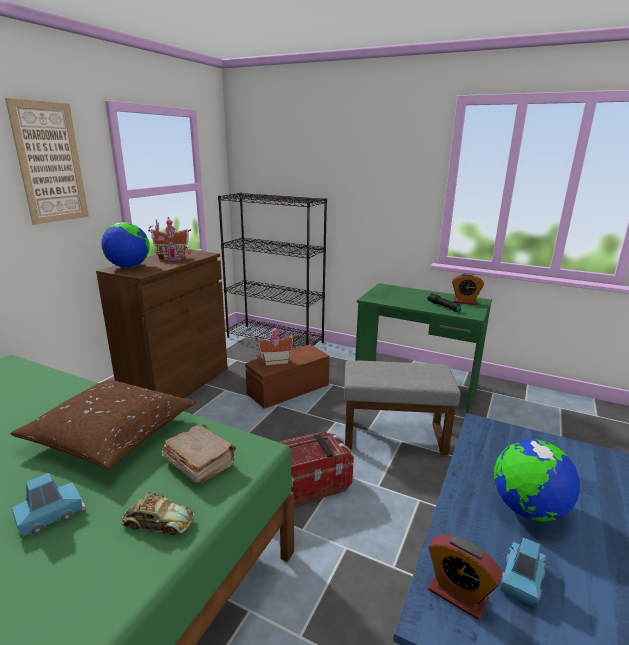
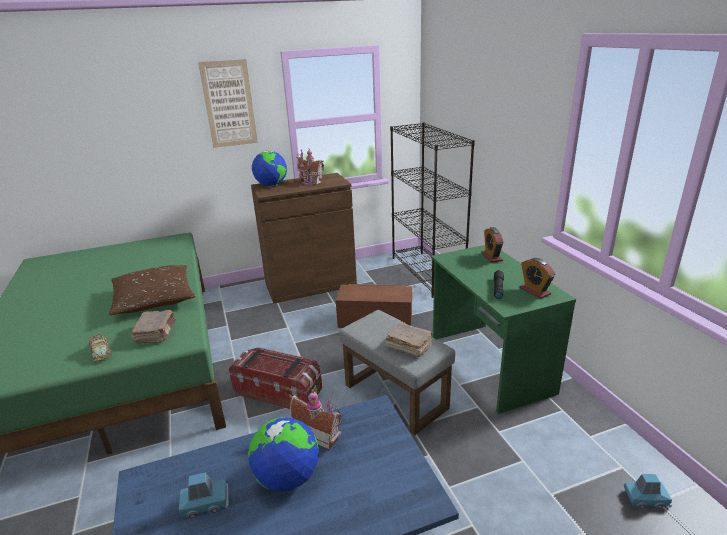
camera: 45 degrees right, 5 degrees up
(51, 515) = (82, 327): blue toy car -> blue toy car (646, 498)
(275, 361) = (362, 291): toy house -> toy house (320, 435)
(419, 374) = (408, 346): none -> brown book
(457, 594) = (167, 481): alarm clock -> alarm clock (491, 257)

